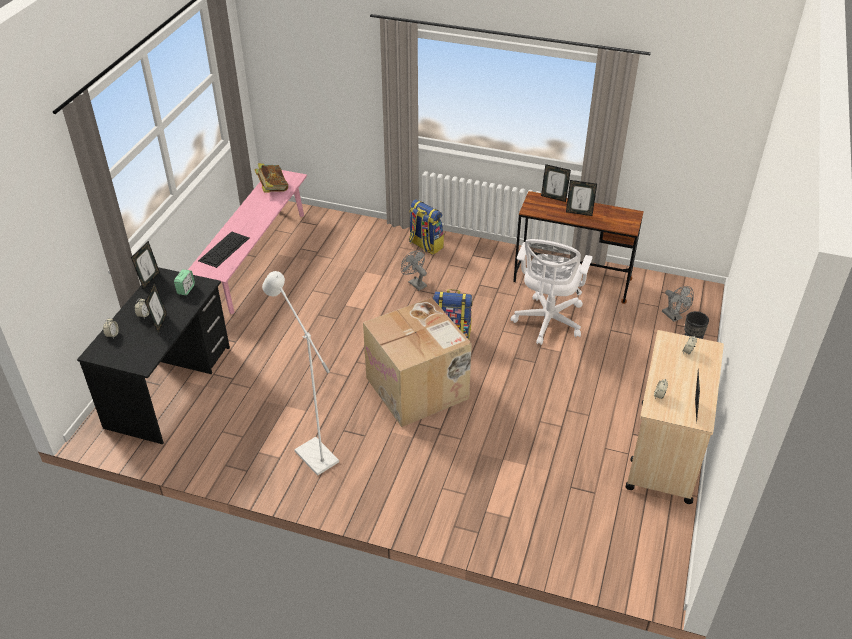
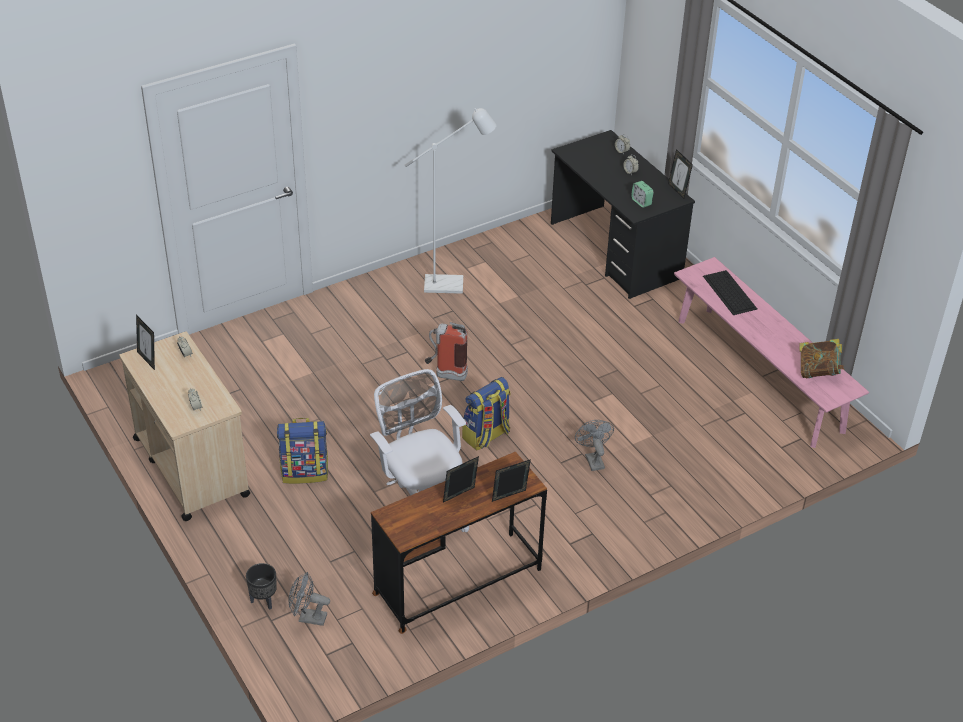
camera: 130 degrees right, 0 degrees up
(160, 323) = (609, 175): picture frame -> none
(415, 283) = (593, 459): grey fan -> grey fan turned 105 degrees counterclockwise
(418, 388) = (445, 374): cardboard box -> fire extinguisher
(425, 245) = (651, 507): backpack -> backpack (305, 472)

